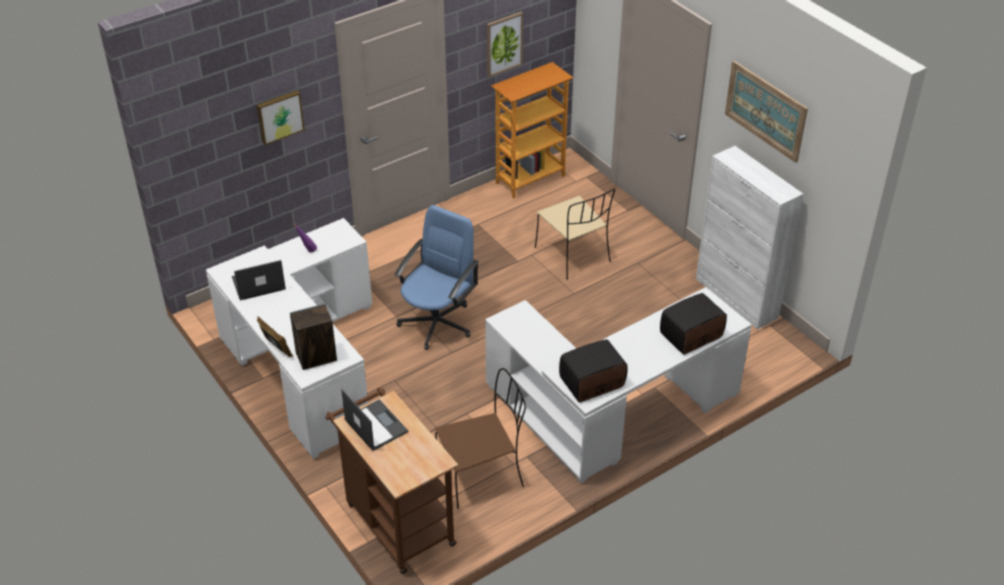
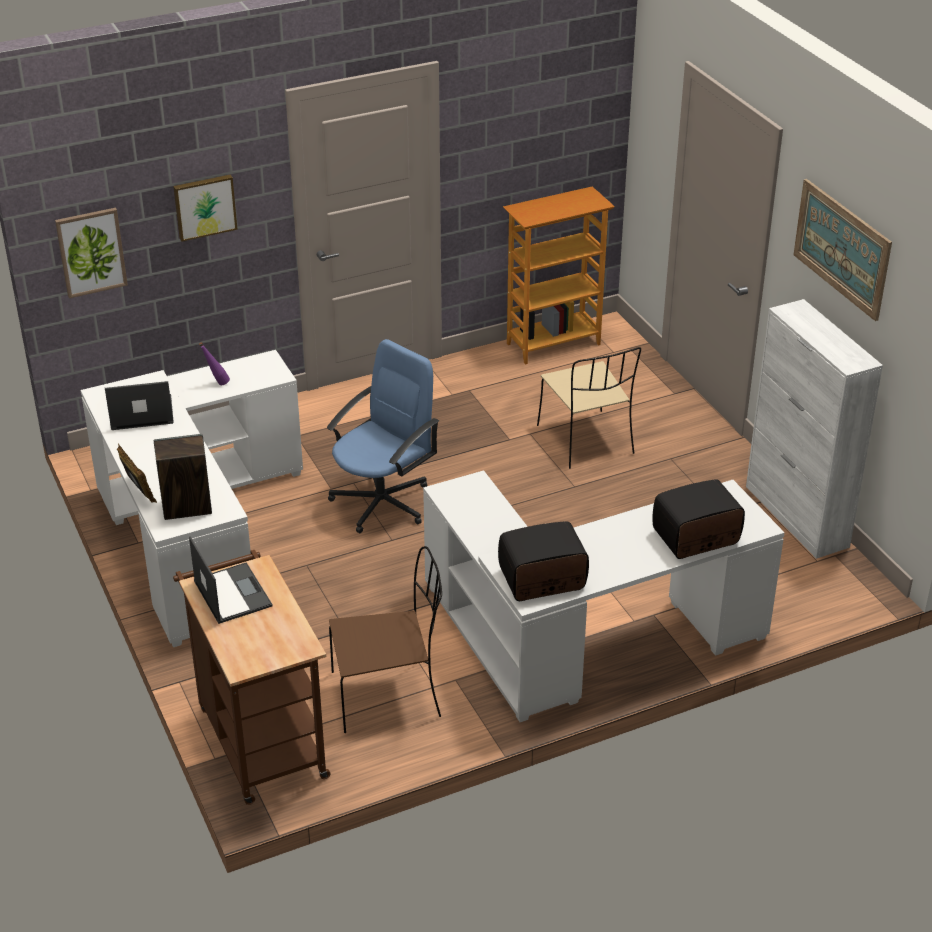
camera: 10 degrees right, 5 degrees down
(503, 43) = (523, 152): picture -> picture (91, 252)

